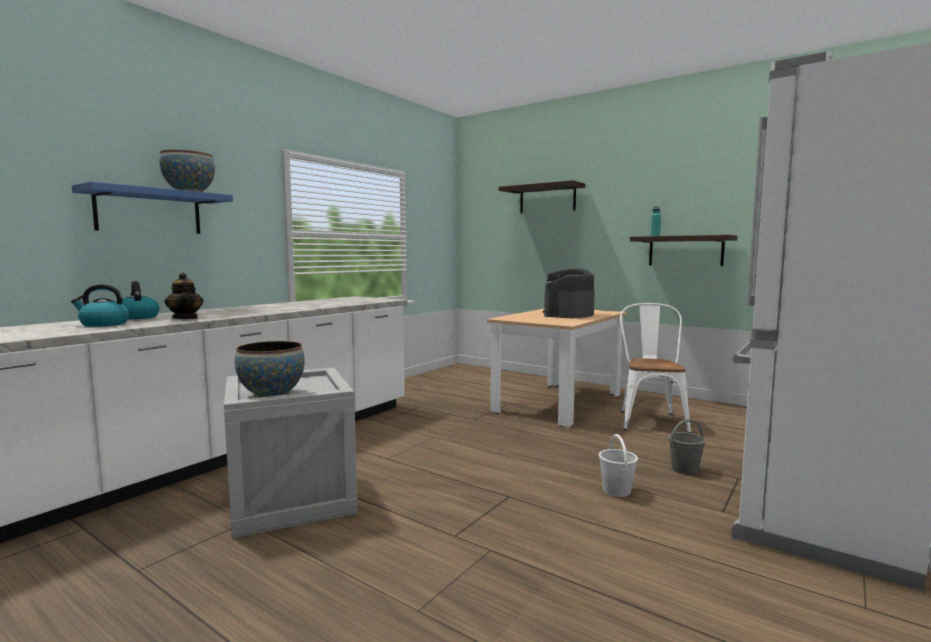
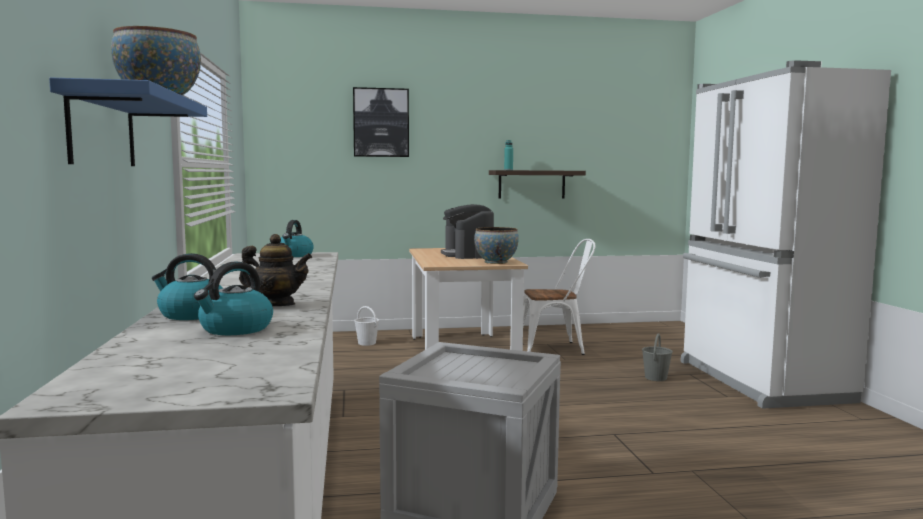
camera: 45 degrees left, 0 degrees up
(272, 395) = (494, 379): bowl -> bowl (496, 262)
(369, 299) = (294, 255): none -> kettle
(547, 199) = (381, 122): shelf -> picture
(616, 491) = (658, 405): white bucket -> white bucket (367, 343)
(650, 419) = (556, 348): white chair -> white chair turned 120 degrees clockwise

